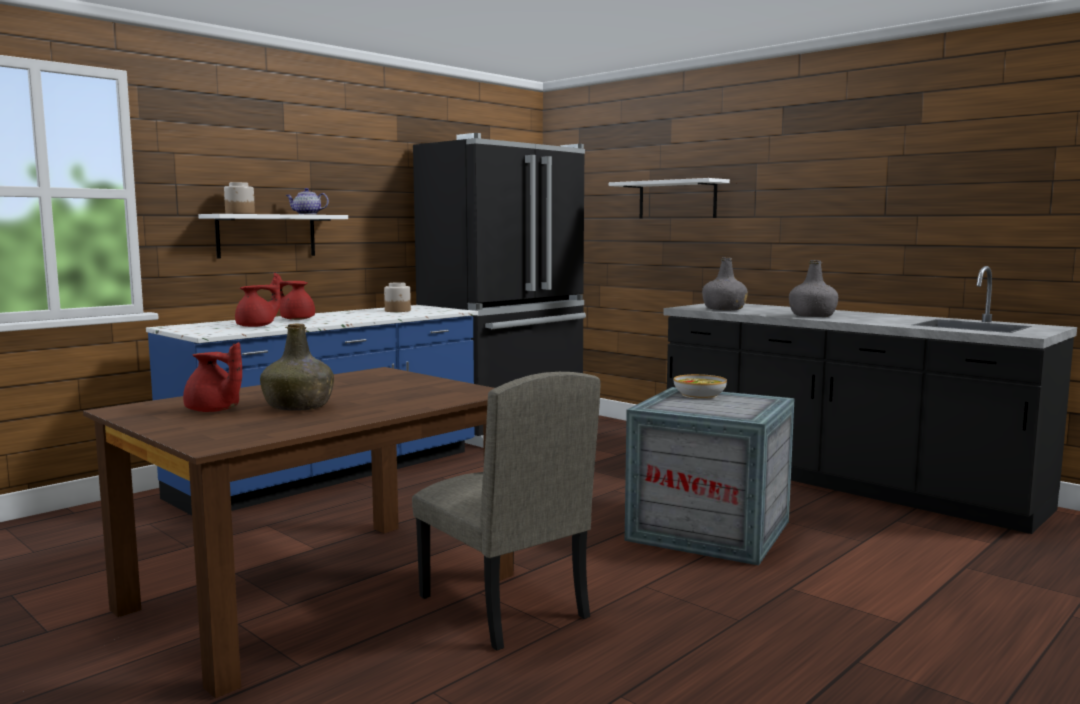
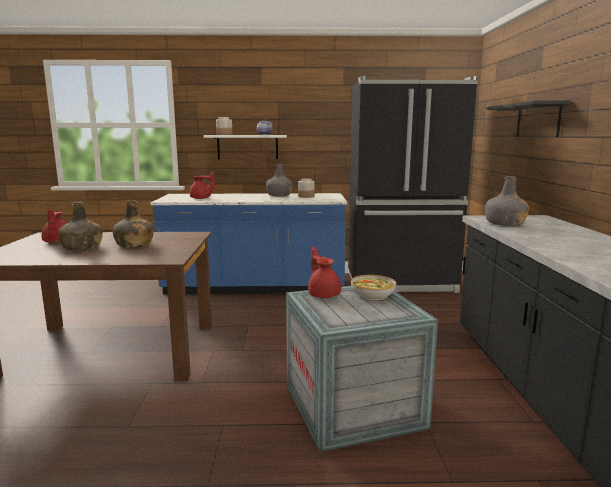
camera: 45 degrees right, 5 degrees up
(296, 319) = (237, 196): red teapot -> red teapot (323, 294)
(361, 392) = (134, 245): none -> green bottle
(502, 607) = (140, 397): beige chair -> none
(677, 199) = (538, 120): white shelf -> black shelf
(813, 316) = (552, 243): grey bottle -> grey bottle (279, 195)

